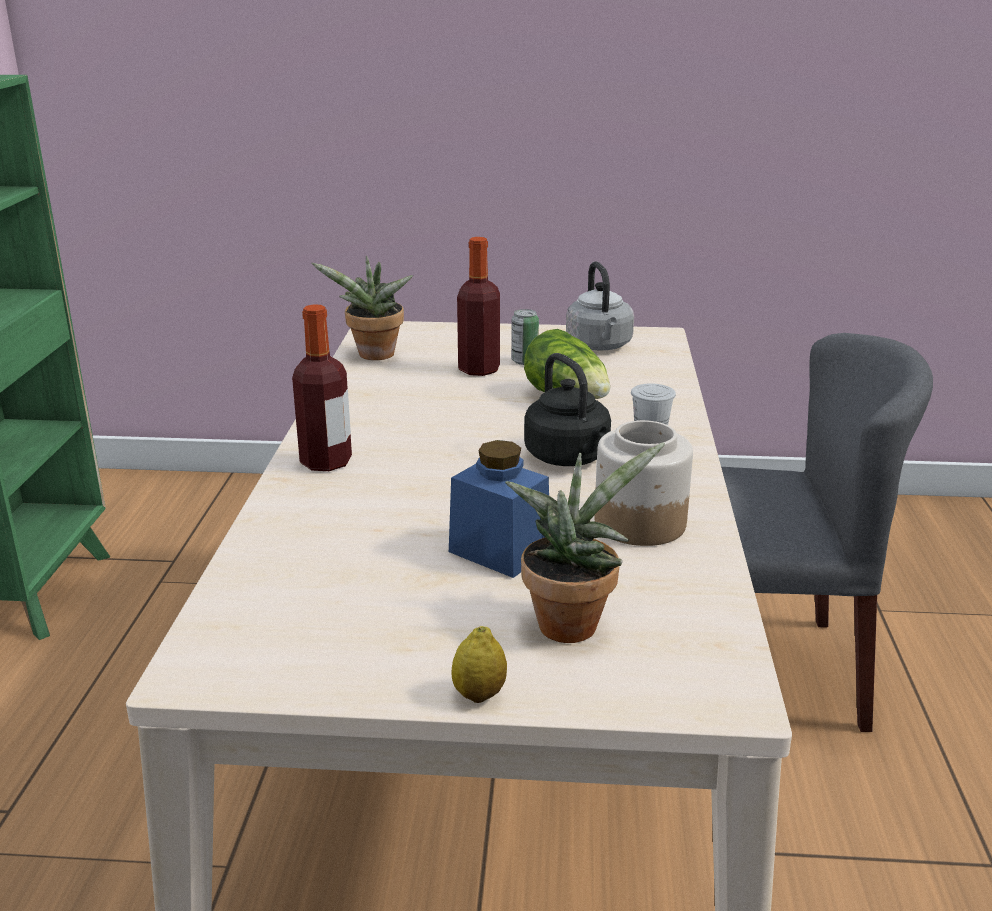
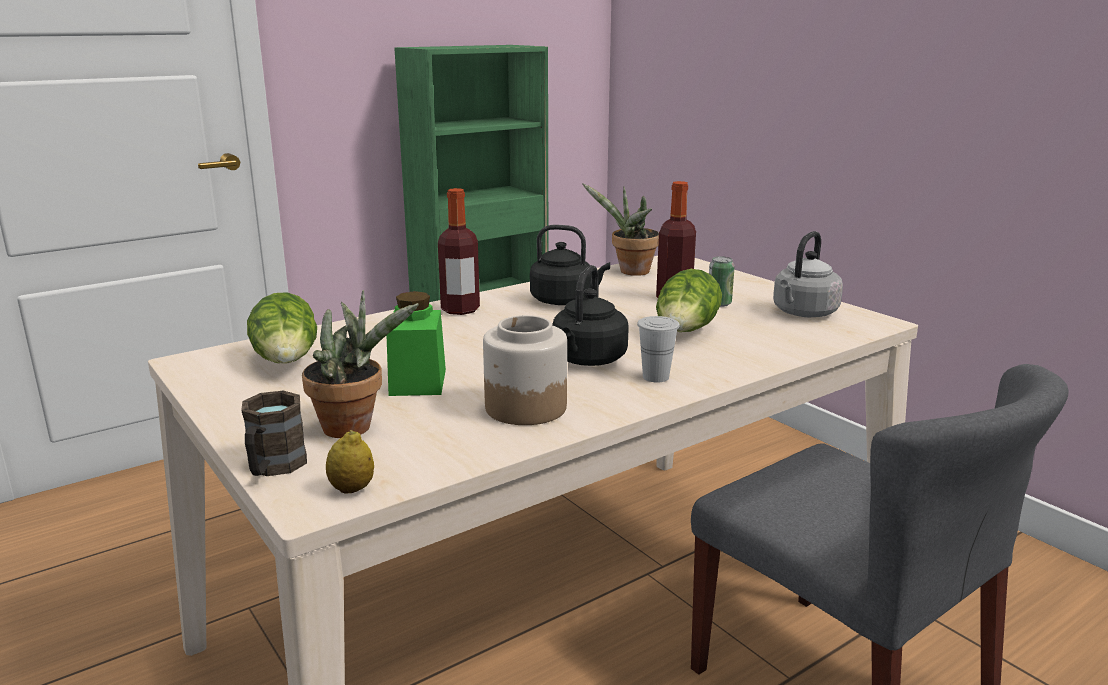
camera: 50 degrees right, 5 degrees down
(315, 605) = (287, 362): none -> lettuce
(398, 410) = (565, 301): none -> black kettle
(479, 694) = (236, 429): lemon -> lemon (352, 489)
(499, 551) = (418, 382): blue jar -> green jar
(618, 698) = (273, 468): none -> brown mug

